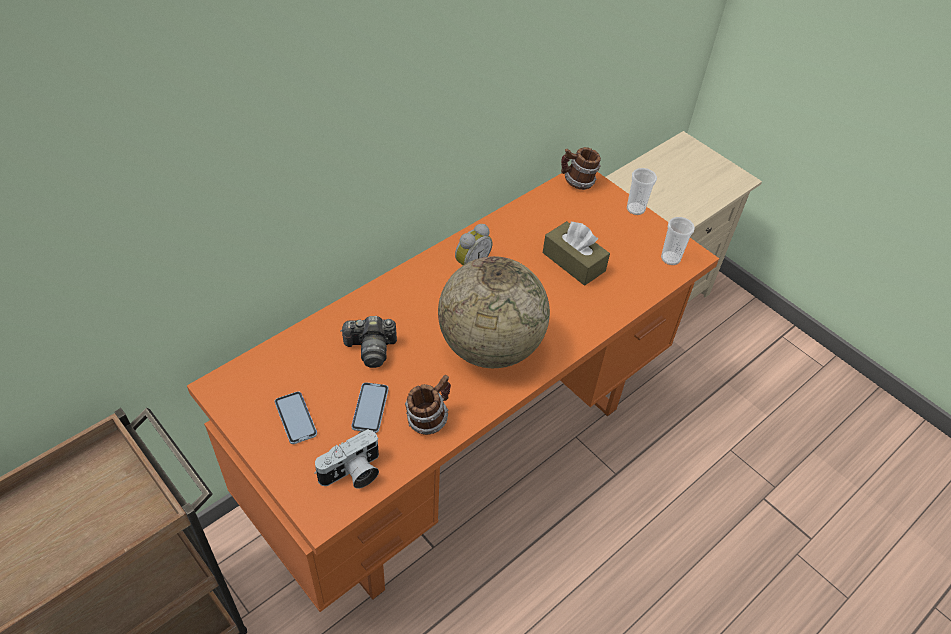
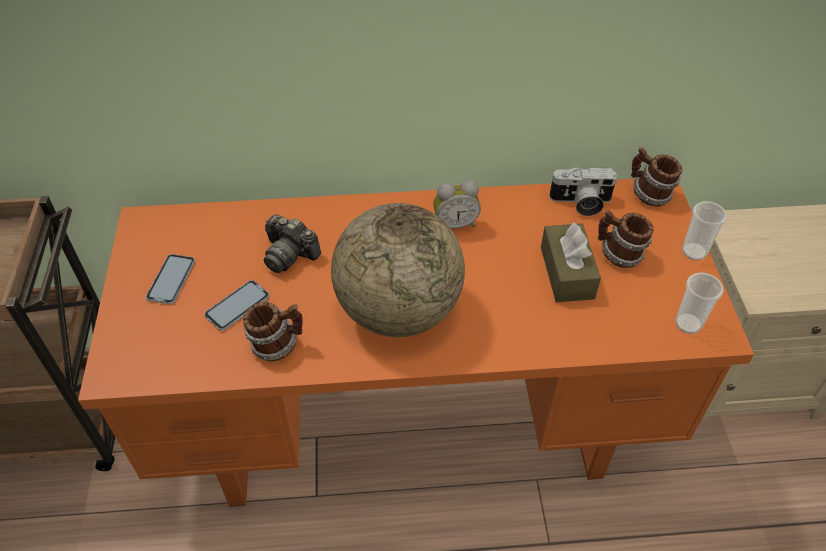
camera: 40 degrees right, 0 degrees up
(353, 473) = (168, 355): camera -> camera (580, 203)
(594, 233) = (618, 255): none -> mug

